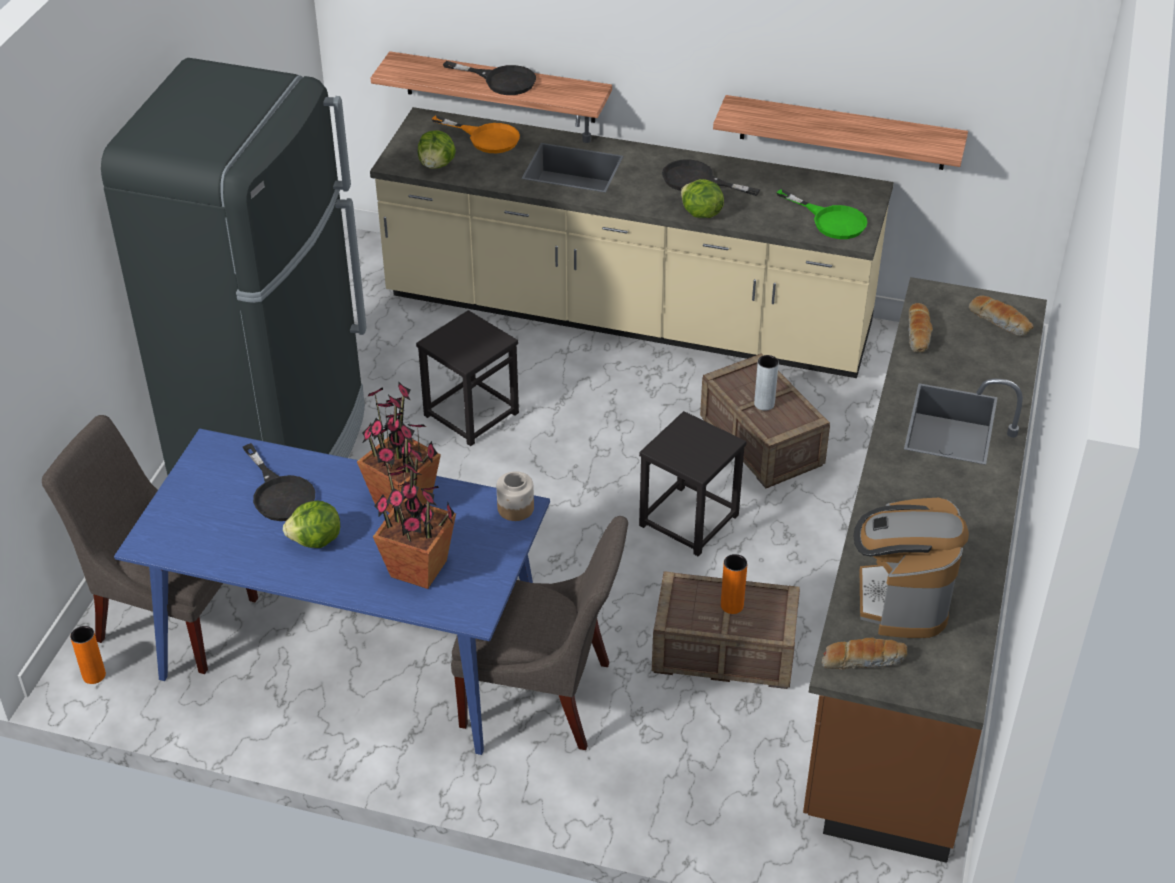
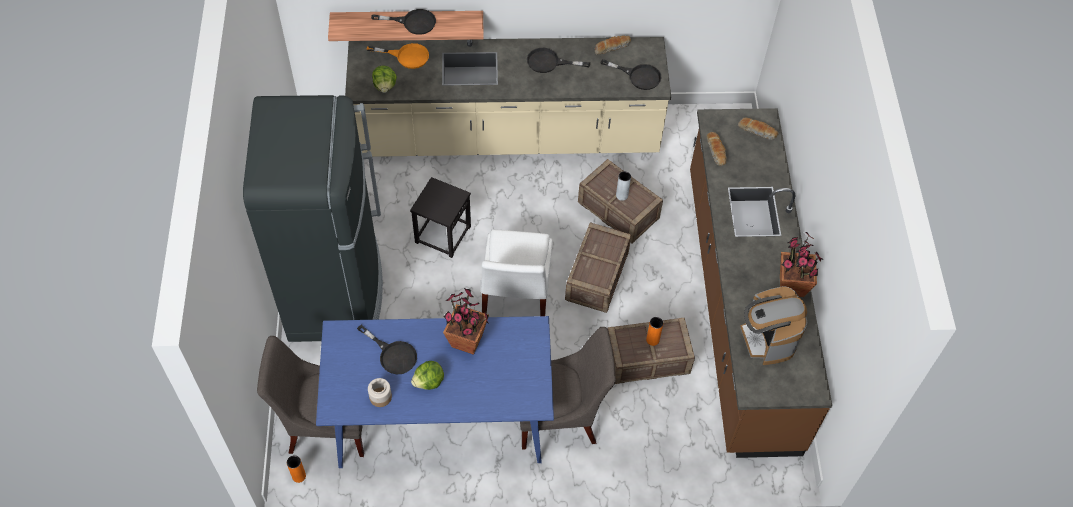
camera: 20 degrees left, 15 degrees up
(418, 569) = (495, 385): potted plant -> potted plant (791, 286)
(515, 508) = (532, 328): jar -> jar (380, 397)
(544, 518) = (515, 297): none -> white chair
(689, 521) = (597, 277): black stool -> crate
(700, 214) = (561, 89): lettuce -> none
(831, 220) = (638, 76): green frying pan -> black frying pan
(842, 133) = (631, 16): shelf -> none
(863, 660) = (760, 383): bread -> bread (612, 47)

